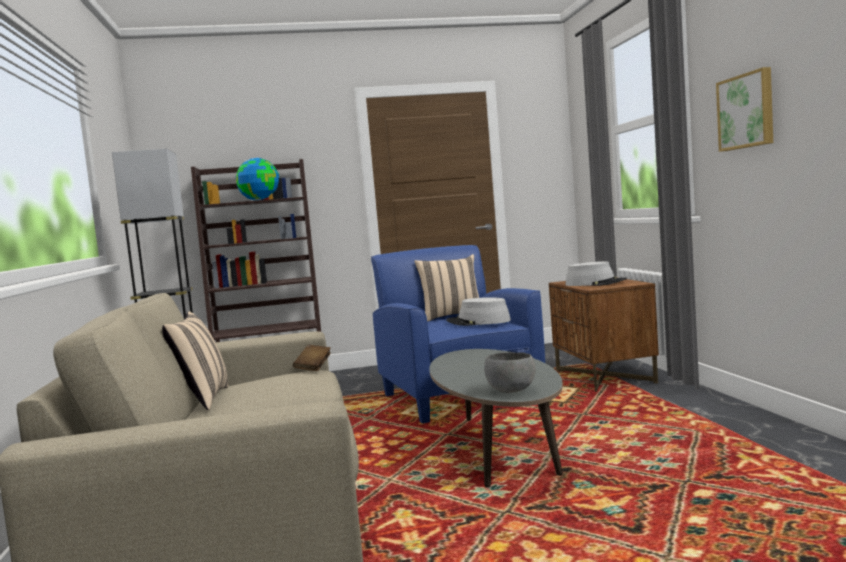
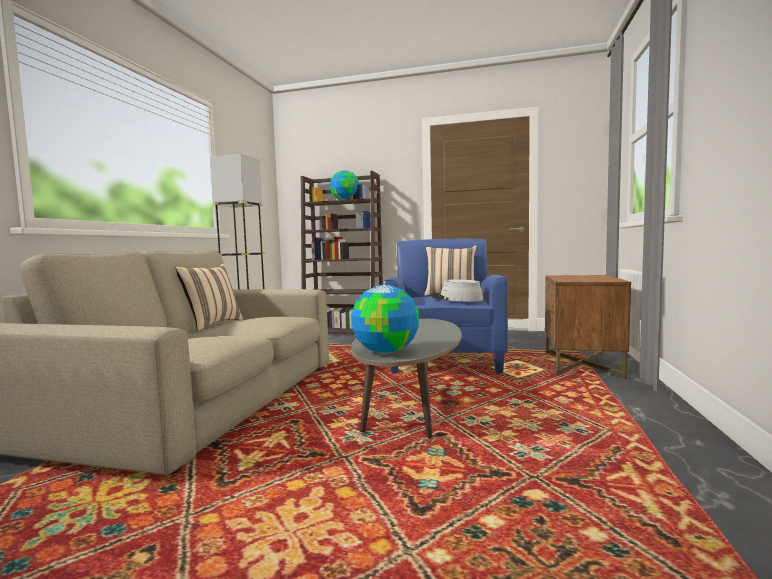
camera: 25 degrees right, 0 degrees up
(313, 367) = (298, 314): brown book -> none
(510, 391) = (385, 351): grey bowl -> globe
(595, 283) = (579, 278): grey hat -> none
(747, 111) = (726, 90): picture -> none

